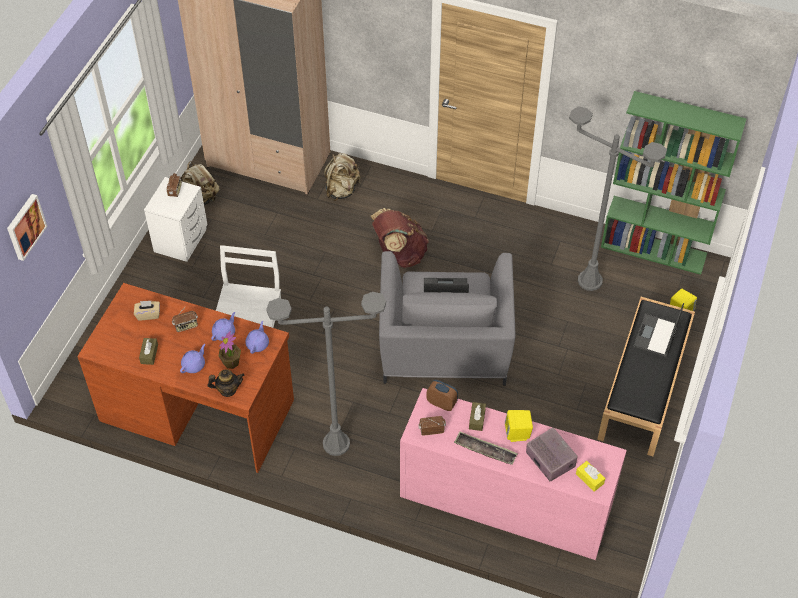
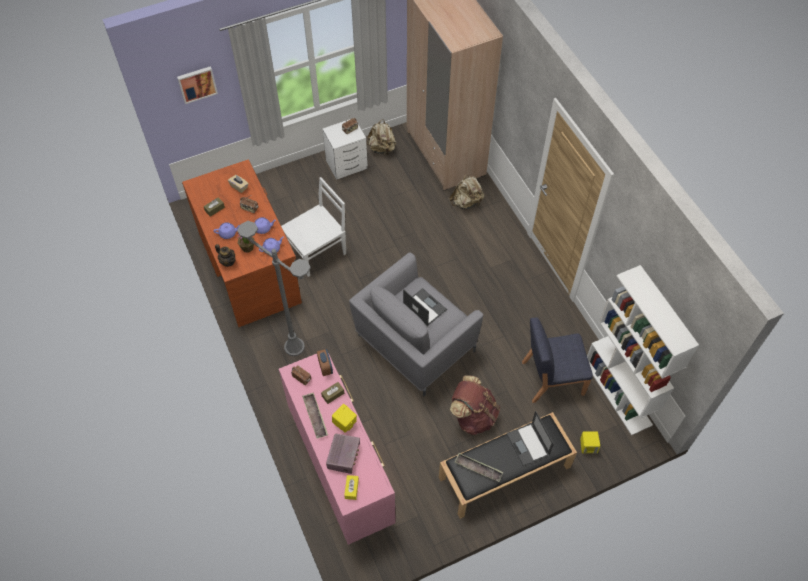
camera: 45 degrees right, 5 degrees up
(399, 254) = (455, 267): brown backpack -> brown backpack (473, 415)
(590, 281) = (551, 378): grey floor lamp -> blue chair
(641, 389) = (478, 468): none -> tray
(654, 250) = (618, 393): green bookcase -> white bookcase
(655, 336) = (528, 445): laptop -> laptop turned 90 degrees counterclockwise

